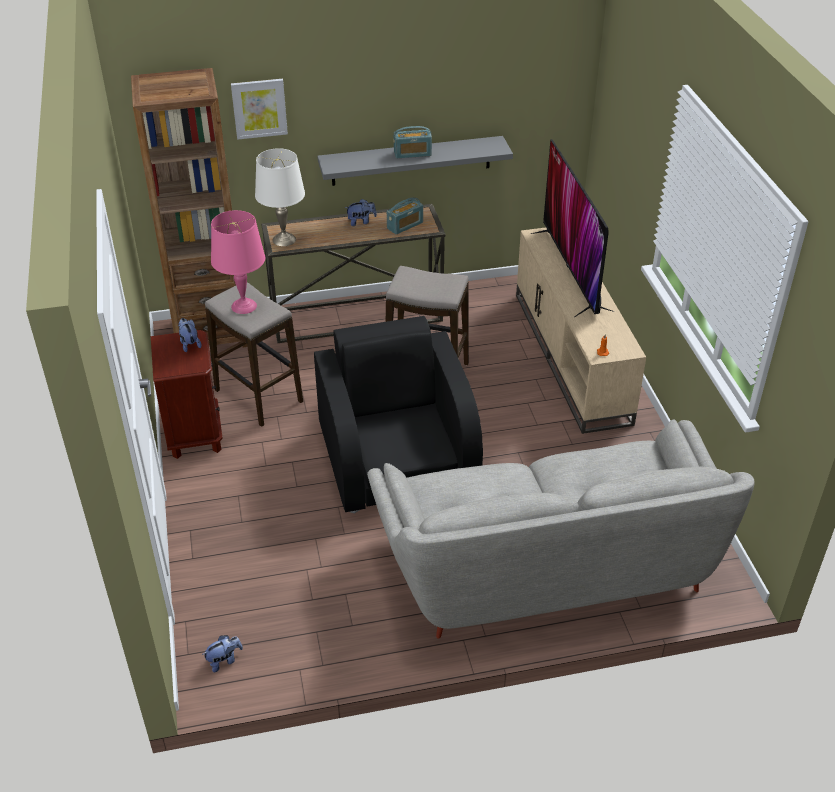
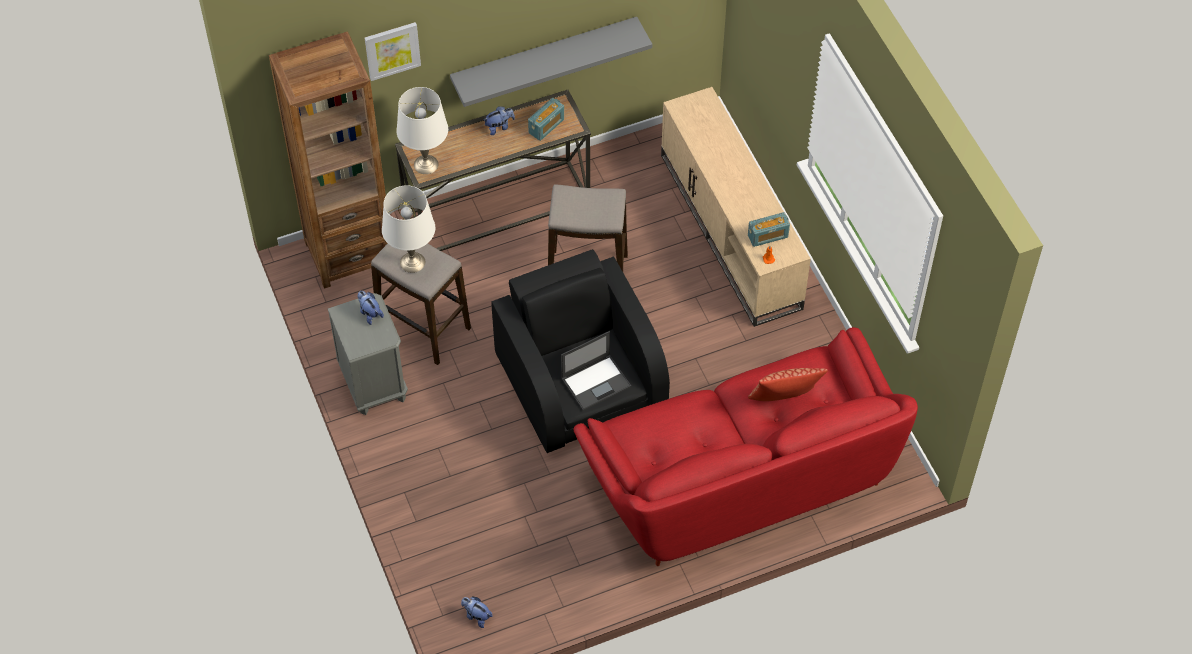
camera: 10 degrees left, 15 degrees up
(194, 434) = (373, 384): brown nightstand -> grey nightstand
(224, 660) = (476, 616): plush toy -> plush toy turned 105 degrees counterclockwise
(243, 306) = (412, 262): pink table lamp -> white table lamp
(407, 445) = (596, 382): none -> laptop
(412, 153) = (548, 58): radio -> radio (768, 236)
(546, 561) = (740, 474): grey sofa -> red sofa
(571, 270) = (724, 153): television -> none
(602, 479) = (784, 400): none -> pillow

